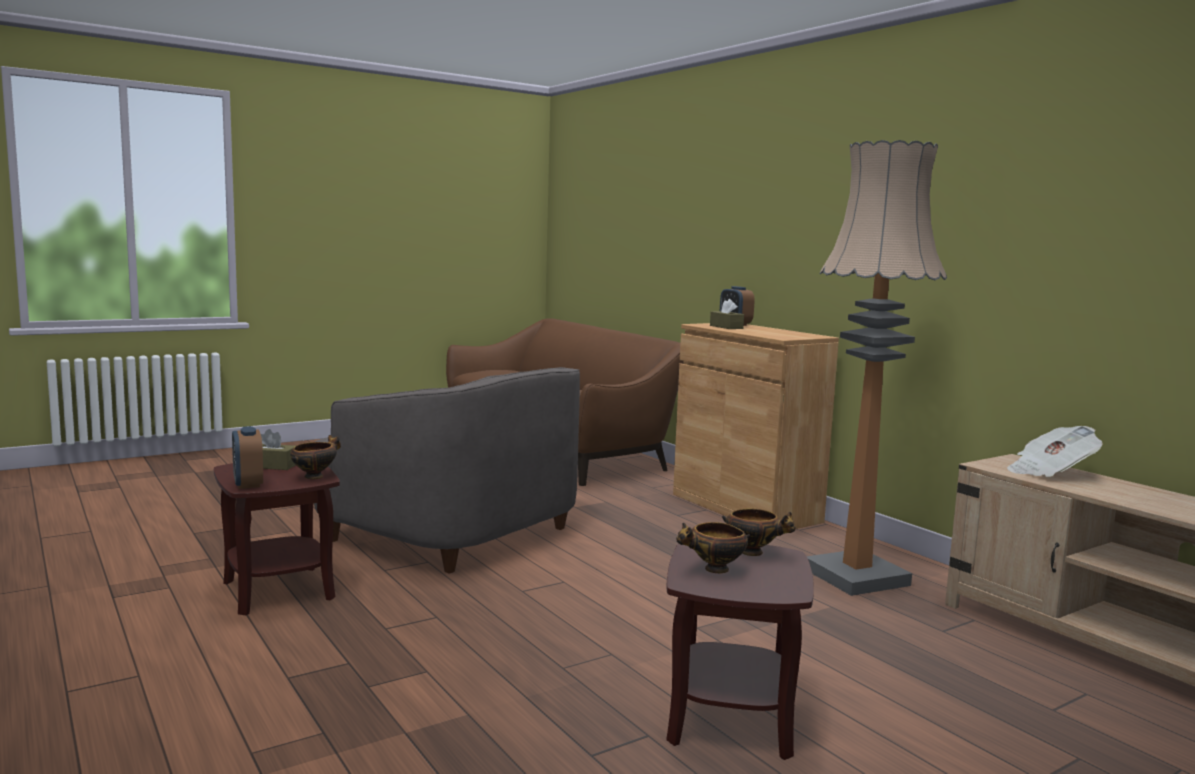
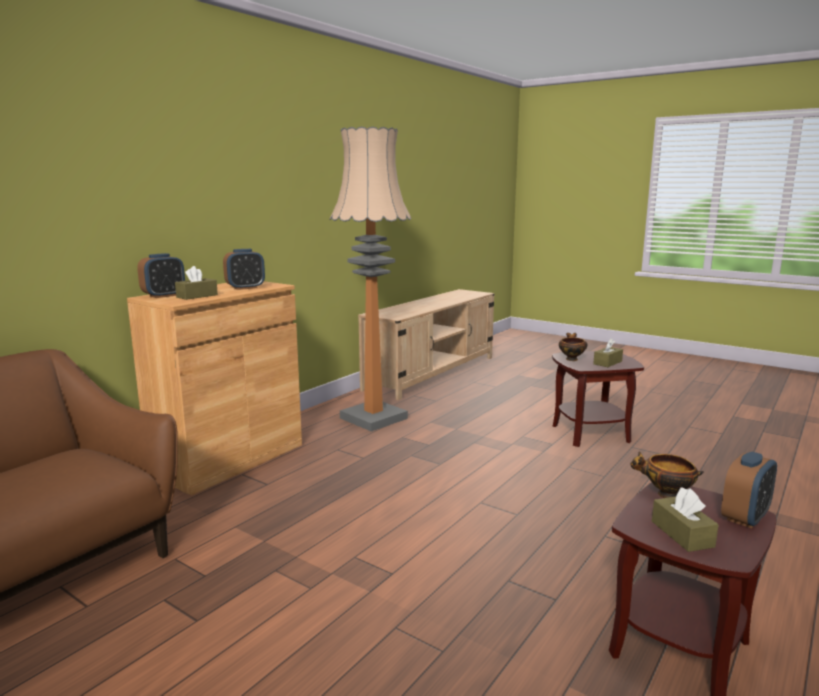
camera: 110 degrees left, 5 degrees up
(455, 532) = (407, 594): grey armchair -> none
(714, 570) = (607, 363): bowl -> brown tissue box
(769, 333) = (245, 288): none -> alarm clock
(1050, 472) = (398, 311): newspaper -> none

